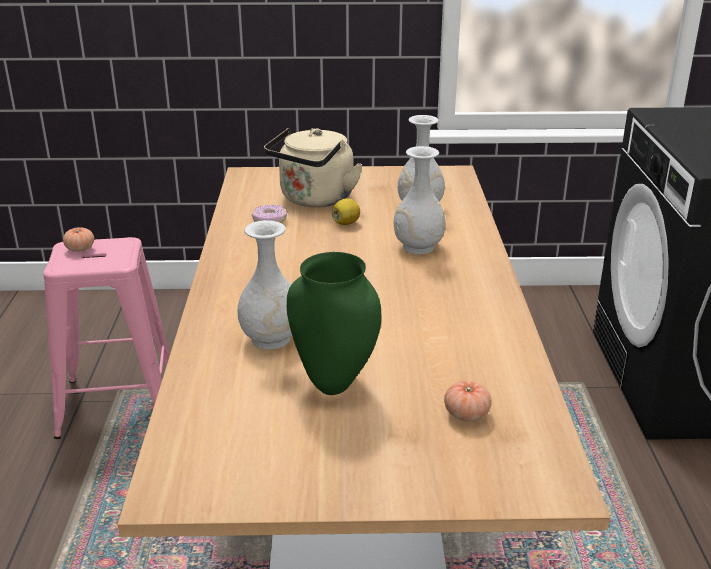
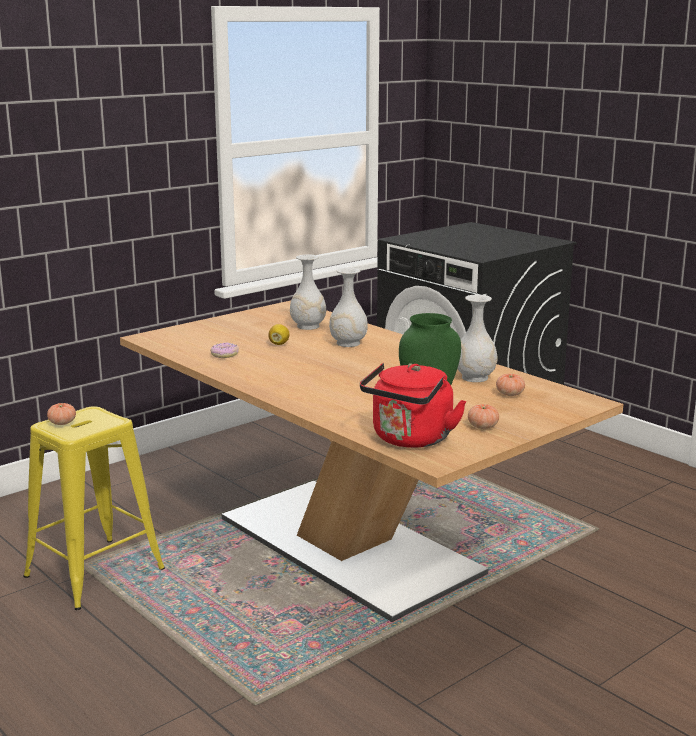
camera: 40 degrees left, 10 degrees down
(118, 404) = (94, 573): pink stool -> yellow stool
(208, 437) = (410, 440): none -> red kettle
(272, 339) = (356, 400): white vase -> white vase (475, 378)
(314, 200) = (230, 338): beige kettle -> none
(328, 459) = (482, 426): none -> tomato

